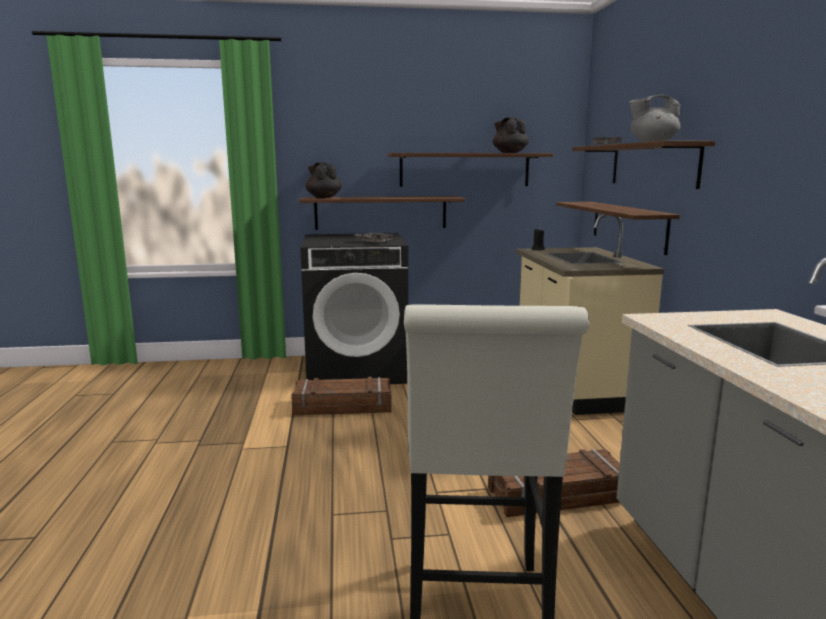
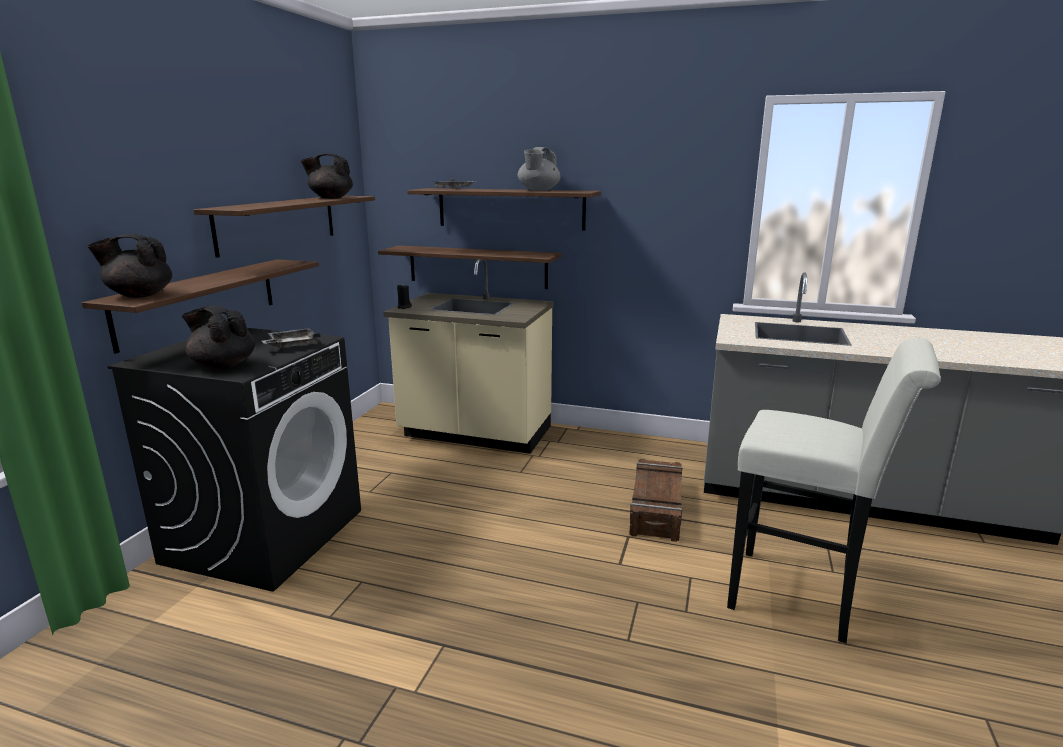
camera: 65 degrees left, 5 degrees up
(324, 241) = (223, 365): none -> black teapot
(343, 406) = (371, 574): crate -> none

